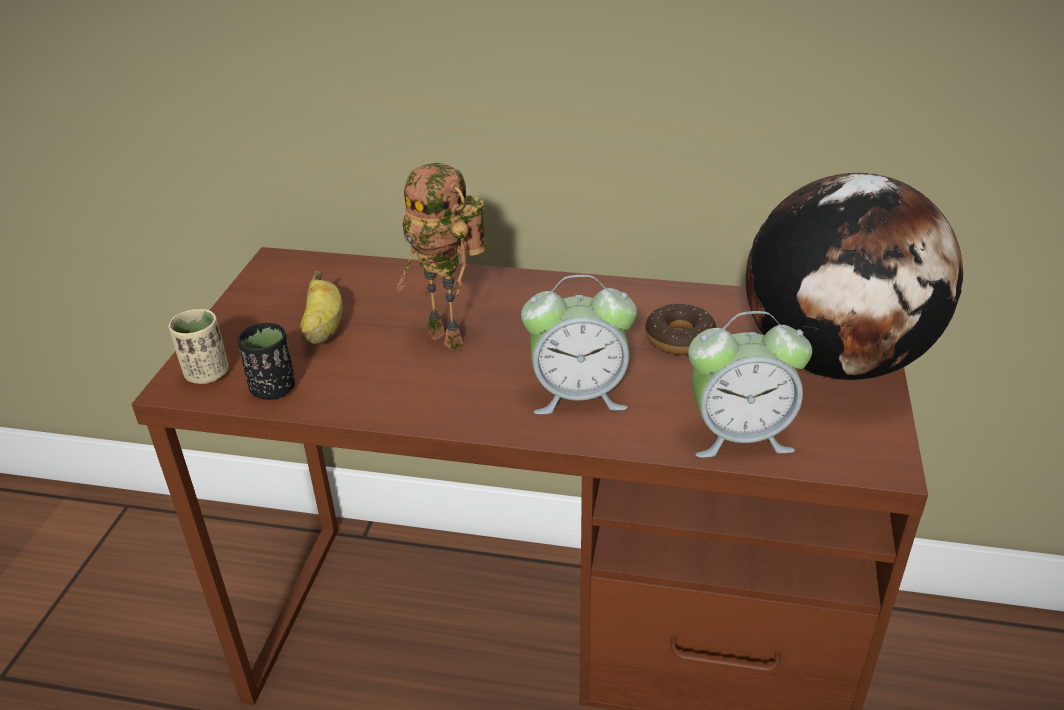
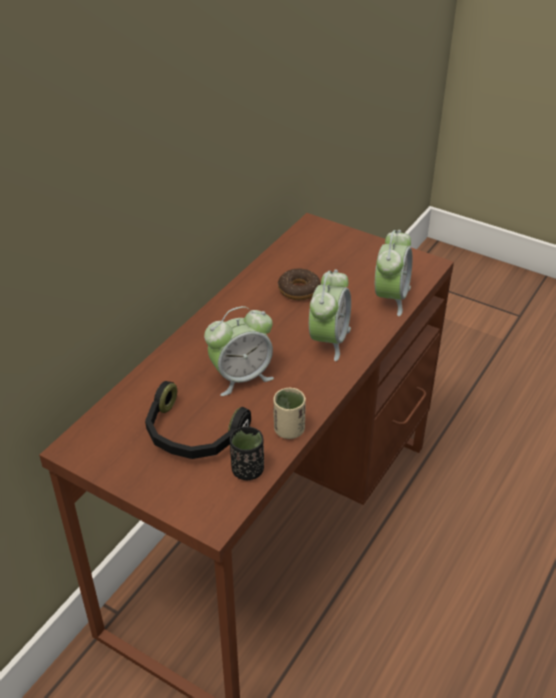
camera: 70 degrees left, 5 degrees up
(207, 374) = (208, 504): beige cup -> beige cup (289, 430)
(323, 330) = (192, 435): banana -> black headphones
(450, 338) = (241, 377): toy robot -> alarm clock
(835, 361) = (349, 248): globe -> none

